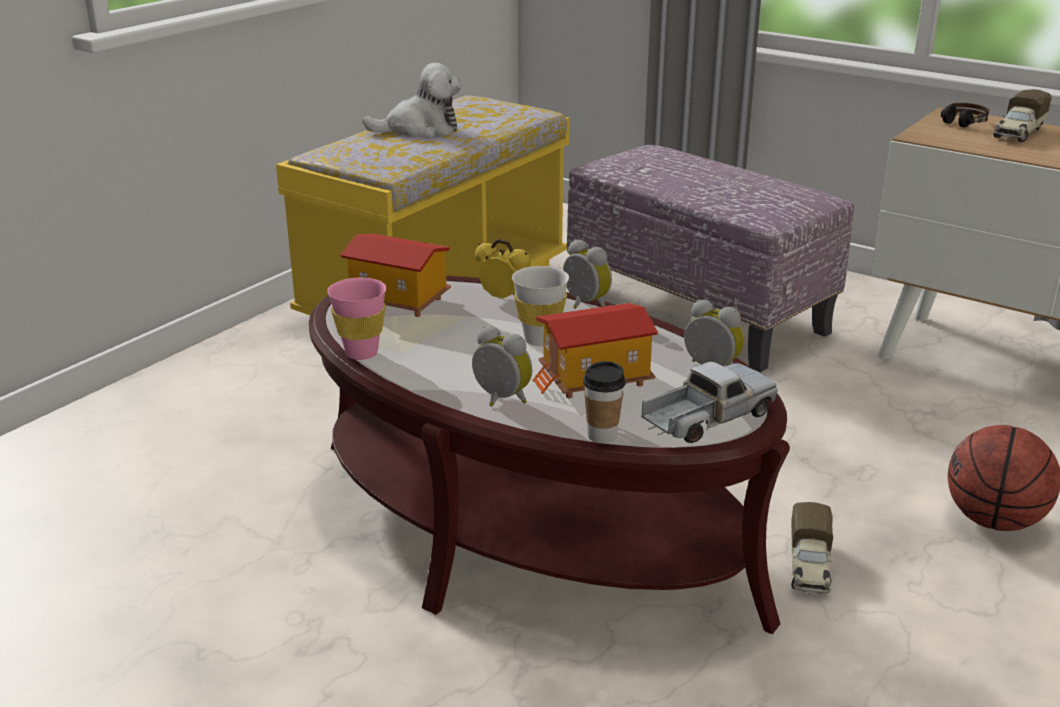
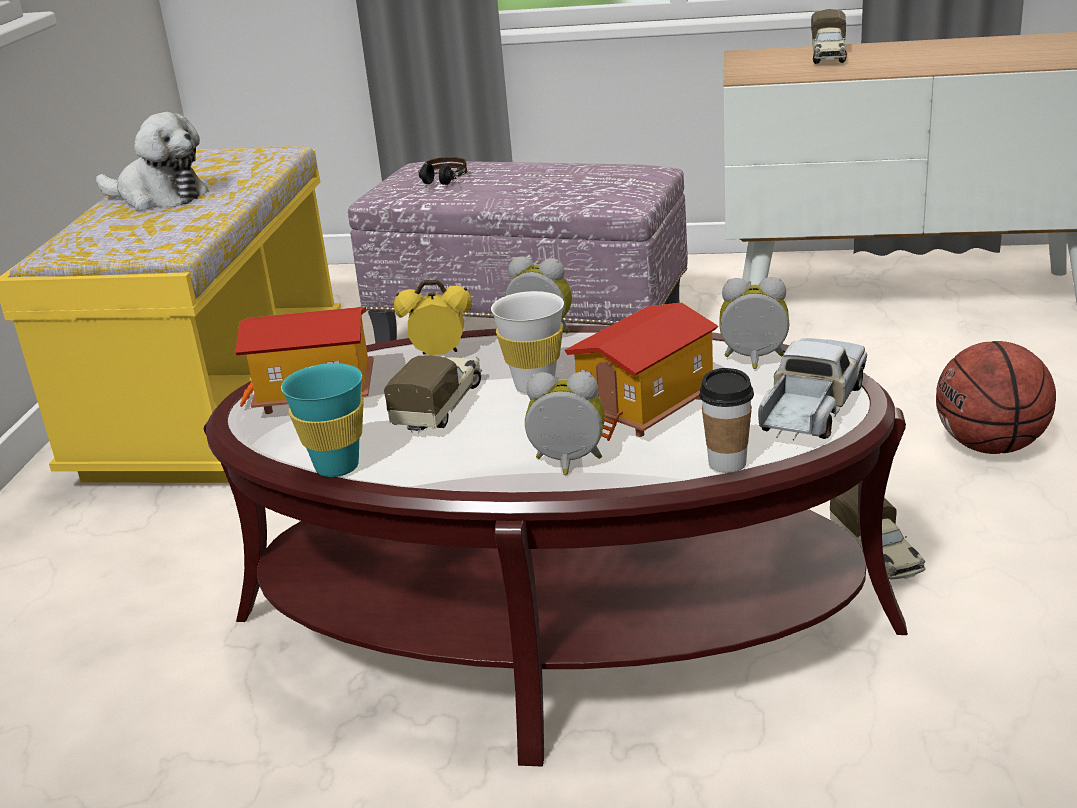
camera: 25 degrees left, 0 degrees up
(361, 353) = (337, 467): pink cup -> turquoise cup
(420, 129) = (158, 197): plush toy -> plush toy turned 60 degrees clockwise
(465, 334) = (440, 406): none -> toy truck
(959, 125) = (767, 61): headphones -> headphones (441, 183)

